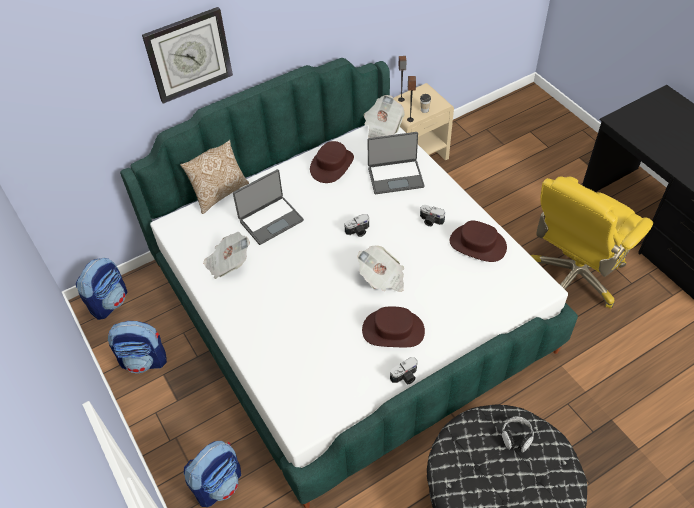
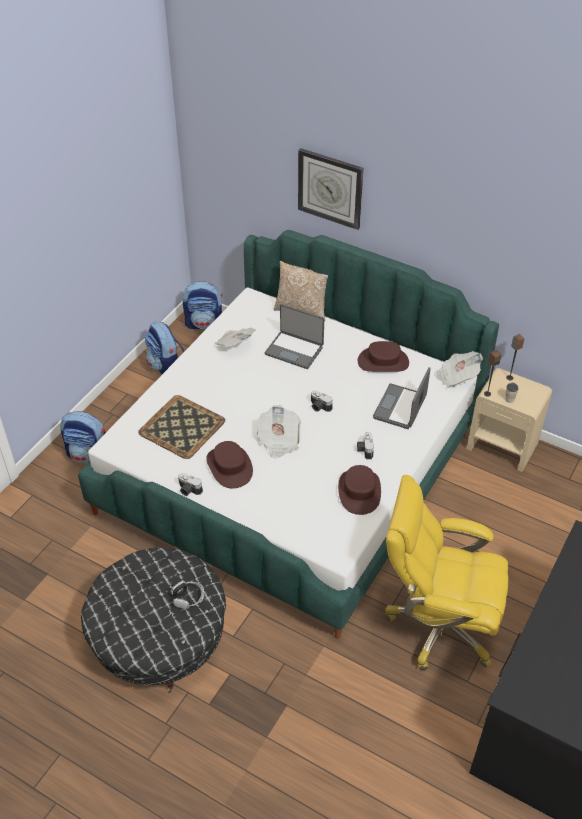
camera: 60 degrees right, 5 degrees down
(315, 352) = (182, 427): none -> tray
(395, 176) = (401, 407): laptop -> laptop turned 60 degrees clockwise

